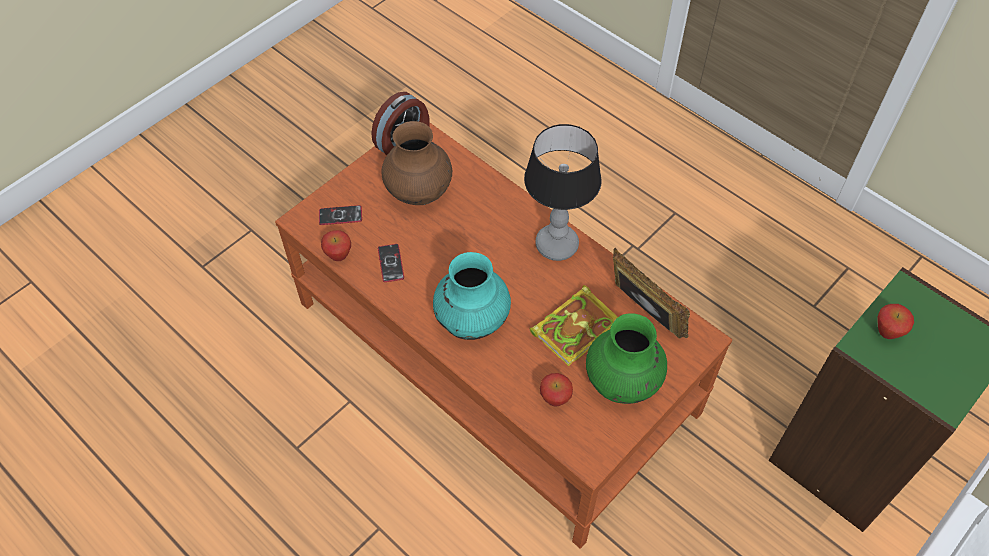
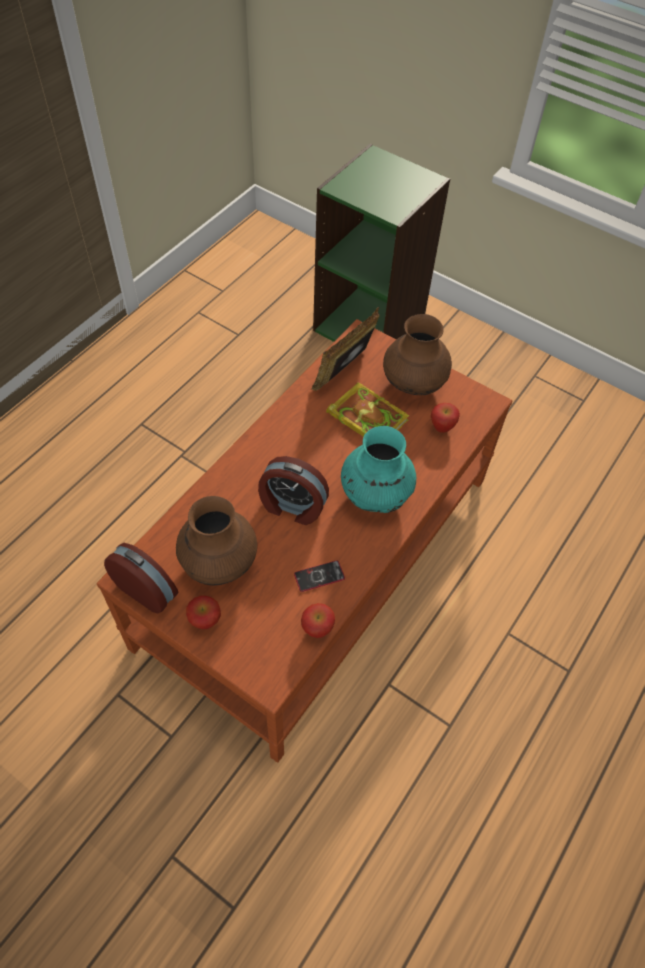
camera: 100 degrees left, 0 degrees up
(340, 215) = (260, 639): phone -> none
(470, 250) = (292, 507): none -> alarm clock
(557, 245) = (277, 436): table lamp -> none
(622, 382) = (413, 384): green vase -> brown vase
(887, 333) = (379, 200): apple -> apple (205, 622)

